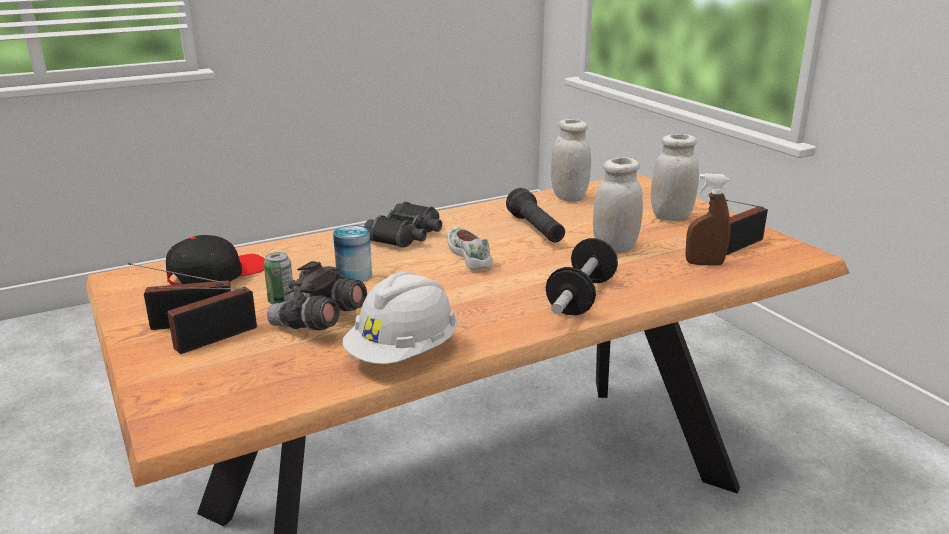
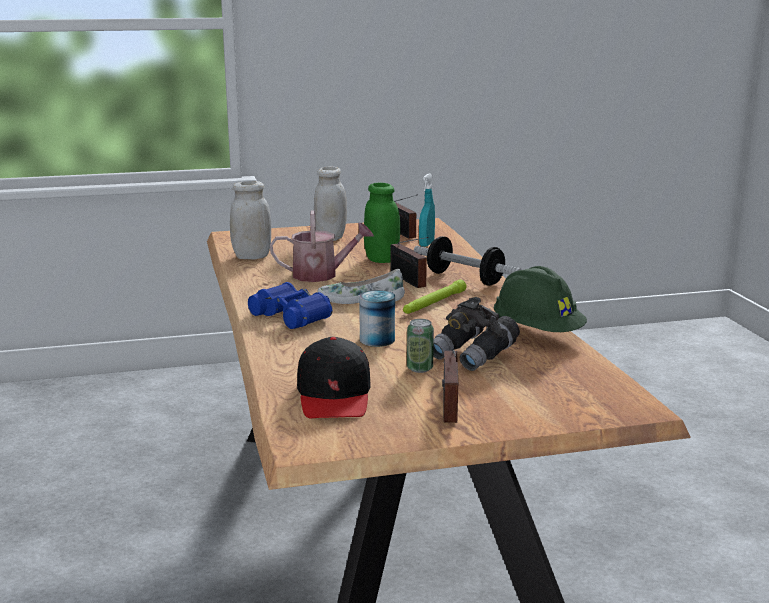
camera: 75 degrees left, 5 degrees down
(211, 339) = (488, 396): radio -> radio (408, 280)
(217, 275) = (334, 395): black cap -> black cap turned 150 degrees counterclockwise
(403, 354) = (537, 332): white hard hat -> green hard hat
(407, 236) = (293, 316): black binoculars -> blue binoculars
(477, 289) = (433, 303): none -> green flashlight
(536, 230) = (321, 275): black flashlight -> watering can
(615, 248) = (381, 259): white jar -> green jar
(704, 264) = (426, 244): brown spray bottle -> turquoise spray bottle

